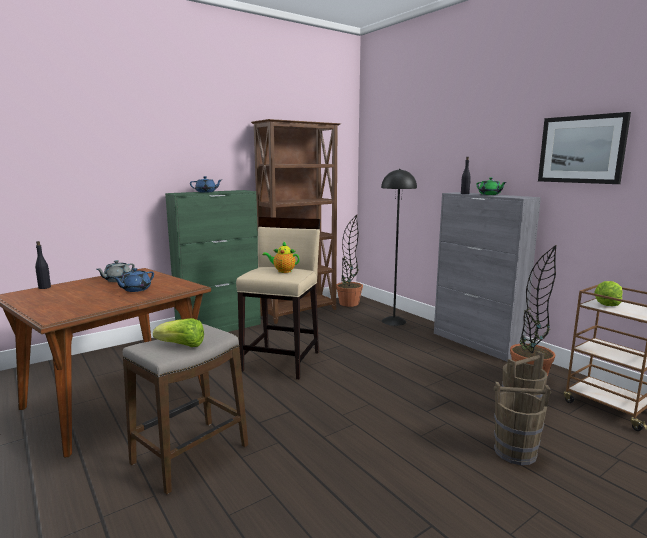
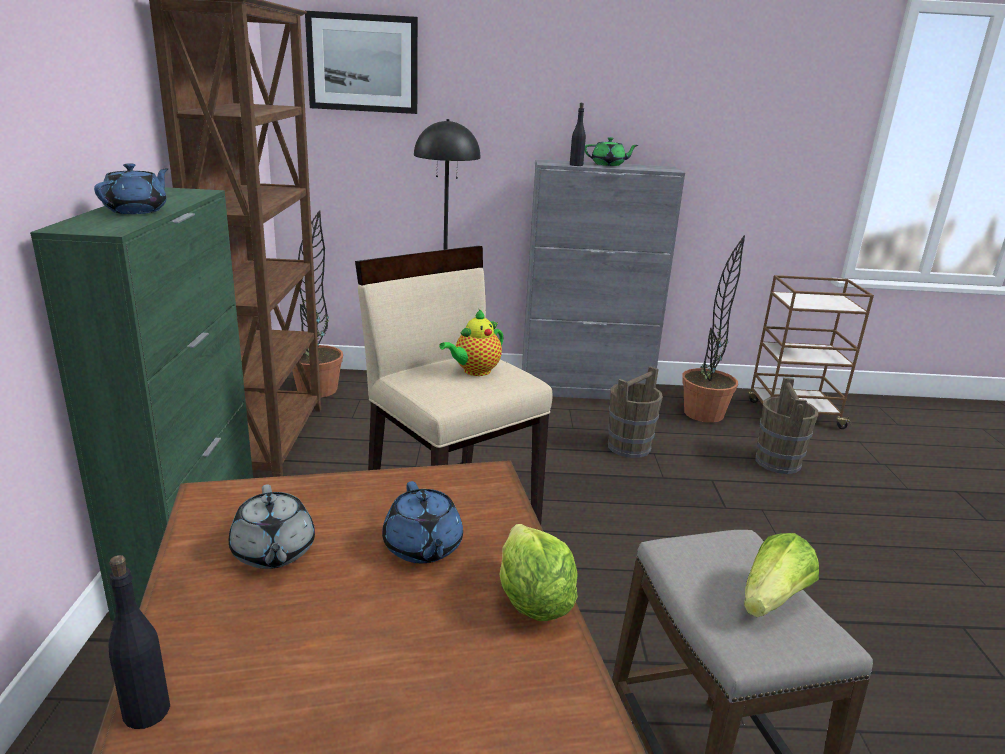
camera: 55 degrees left, 10 degrees up
(515, 452) = (847, 504): brown bucket -> brown bucket (629, 447)
(581, 149) = (731, 100): picture -> picture (363, 63)
(607, 305) = (803, 301): lettuce -> lettuce (532, 601)

